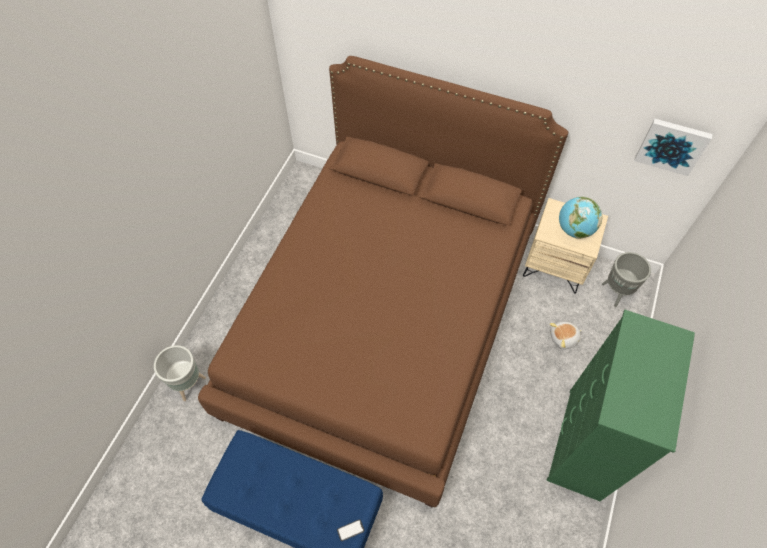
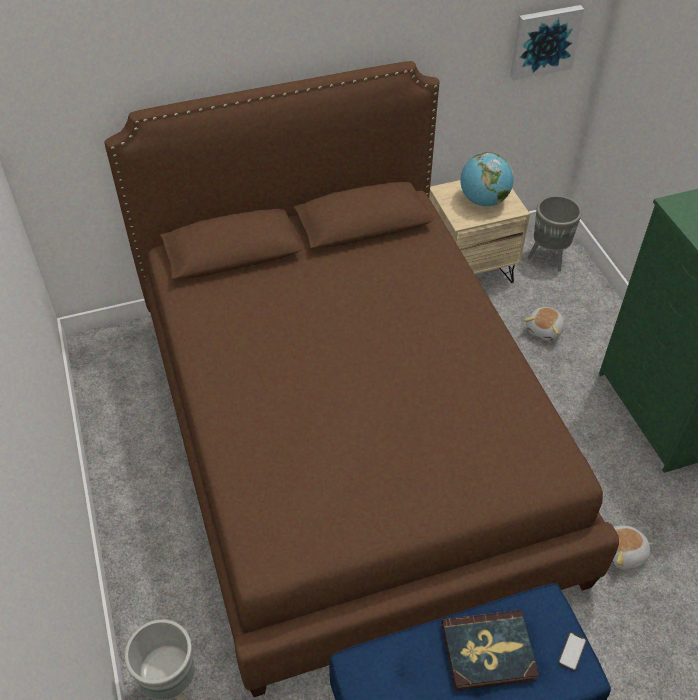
camera: 40 degrees left, 10 degrees down
(309, 493) = (488, 652): none -> book
(470, 505) = (623, 553): none -> plush toy

